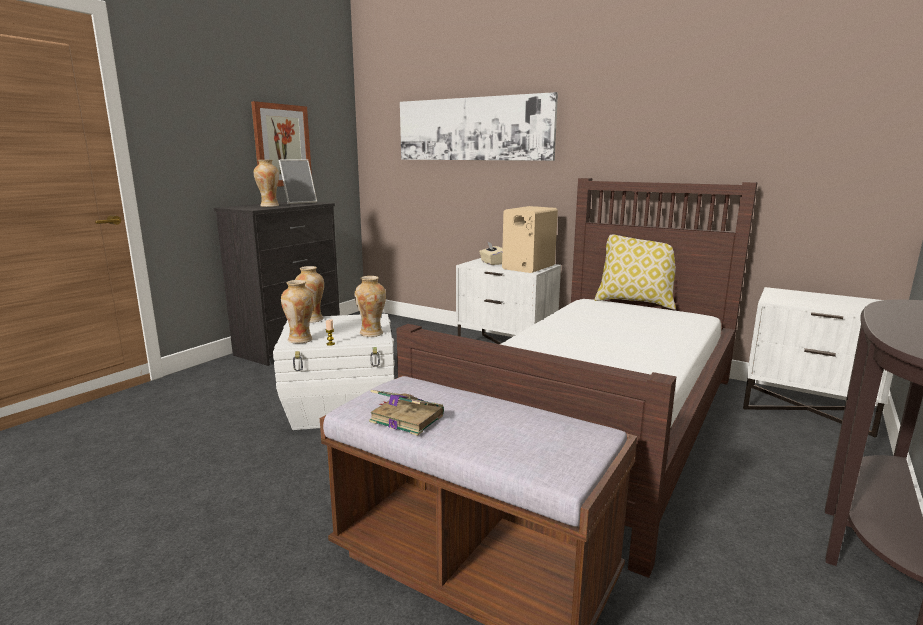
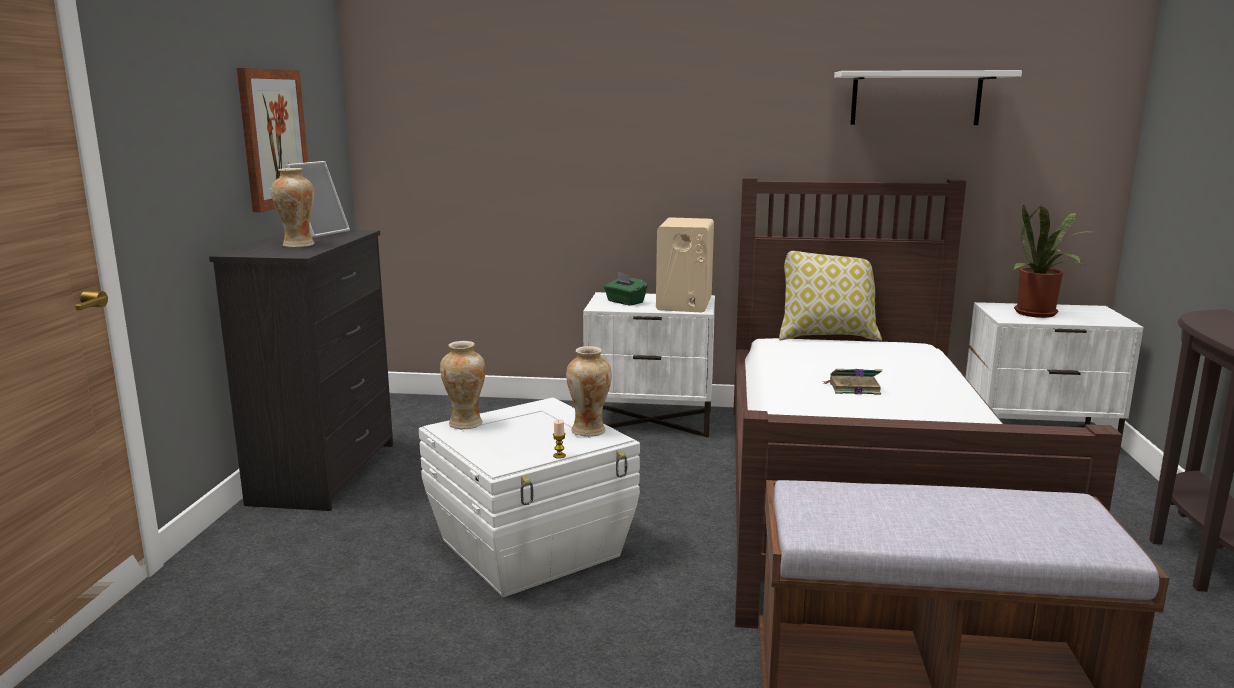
camera: 25 degrees left, 0 degrees up
(300, 340) = (506, 458): vase -> none
(405, 418) = (888, 529): book -> book (853, 388)
(473, 129) = (567, 107): picture -> none
(491, 263) = (625, 302): beige tissue box -> green tissue box
(721, 114) = (915, 98): none -> white shelf
(811, 300) = (1040, 314): none -> potted plant

